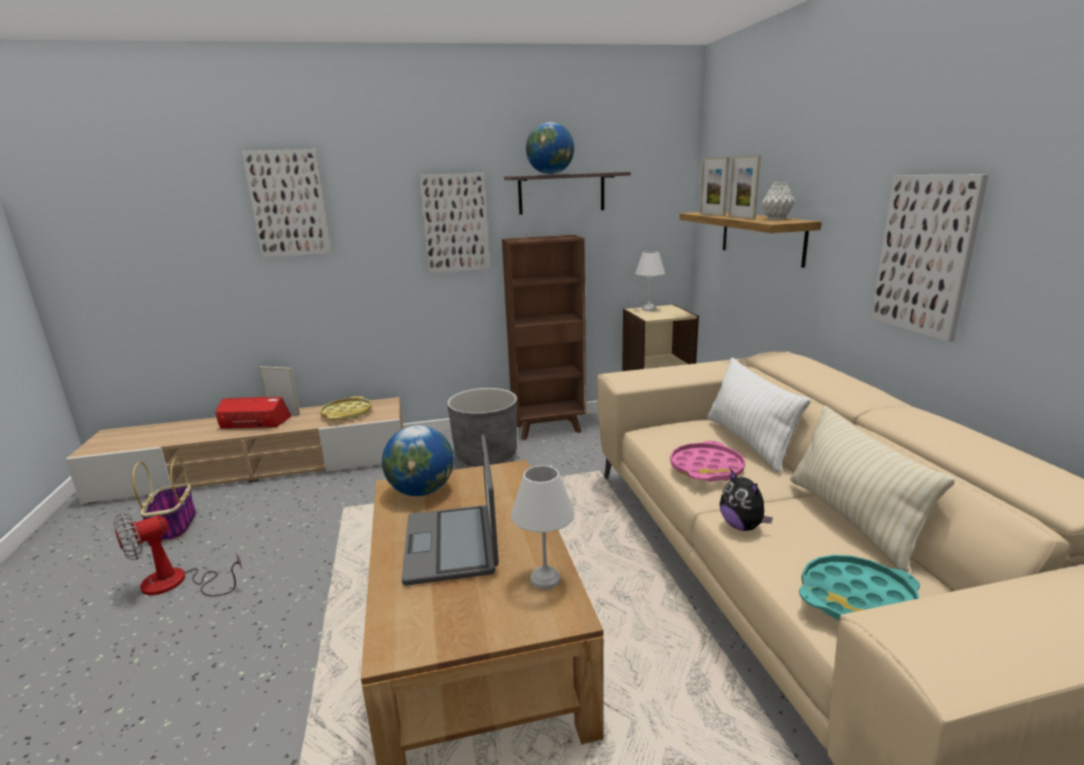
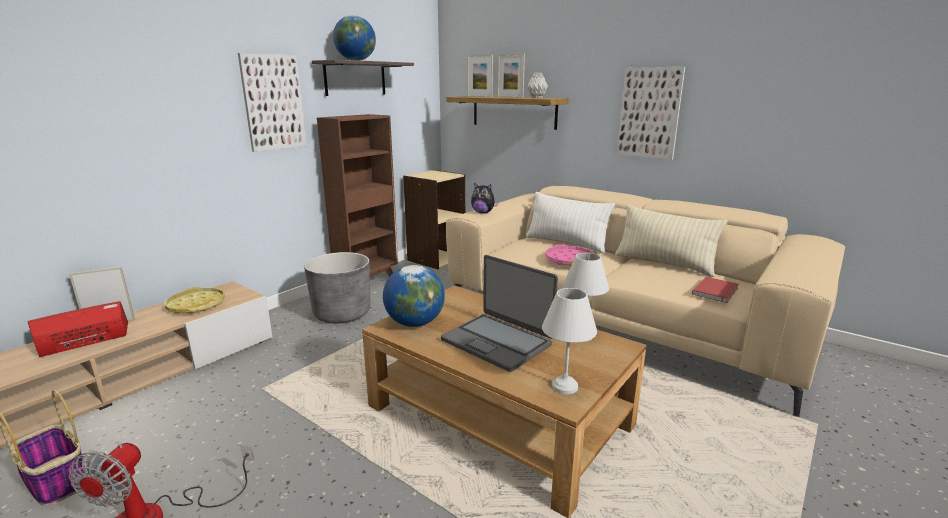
camera: 40 degrees left, 0 degrees up
(288, 204) = (94, 75): picture -> none
(649, 309) = (424, 174): white table lamp -> white table lamp (566, 386)
(742, 526) = (627, 281): plush toy -> plush toy (483, 213)
(857, 600) = (717, 291): turquoise tray -> red book

